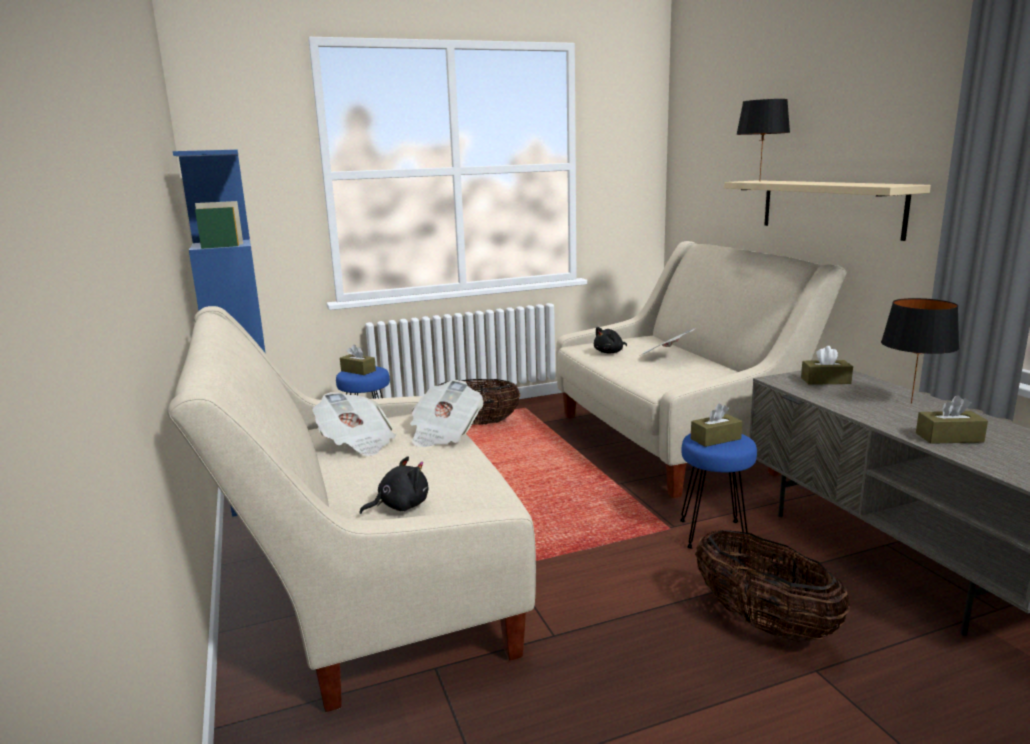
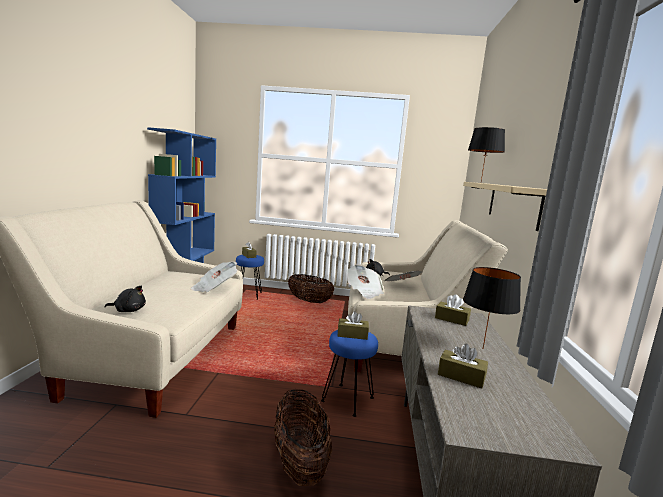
camera: 25 degrees right, 5 degrees down
(357, 443) = (172, 281): newspaper -> newspaper (364, 292)

